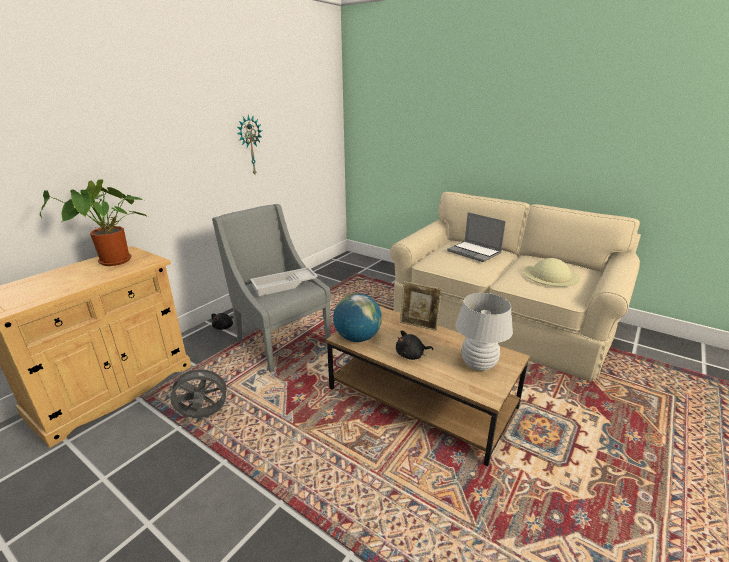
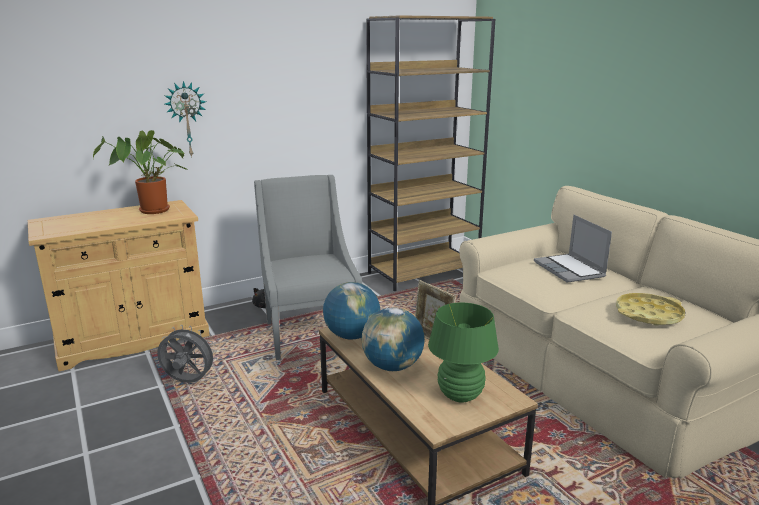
camera: 25 degrees right, 5 degrees down
(249, 145) = (331, 108): wall clock -> wall clock (186, 119)
(284, 285) = (314, 266): white tray -> none
(331, 271) = (424, 272): none -> brown bookcase
(411, 355) = (392, 366): black plush toy -> globe
(478, 364) = (460, 395): white table lamp -> green table lamp
(551, 275) = (648, 314): beige hat -> yellow tray

